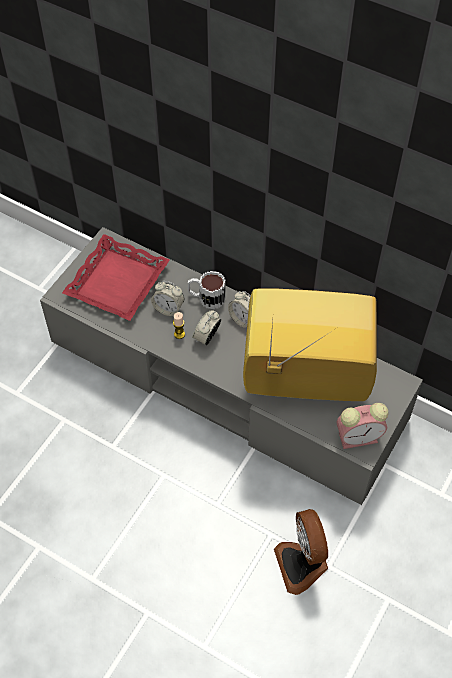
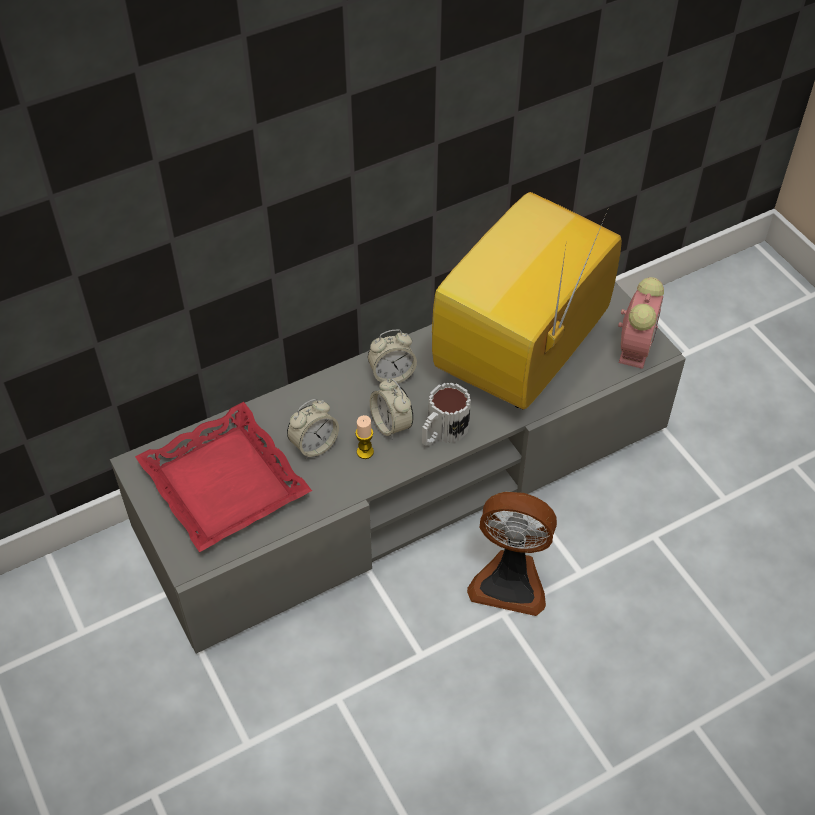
camera: 60 degrees left, 5 degrees down
(206, 297) = (328, 397): mug -> mug (442, 432)
(302, 564) = (710, 523): fan -> fan (510, 581)

